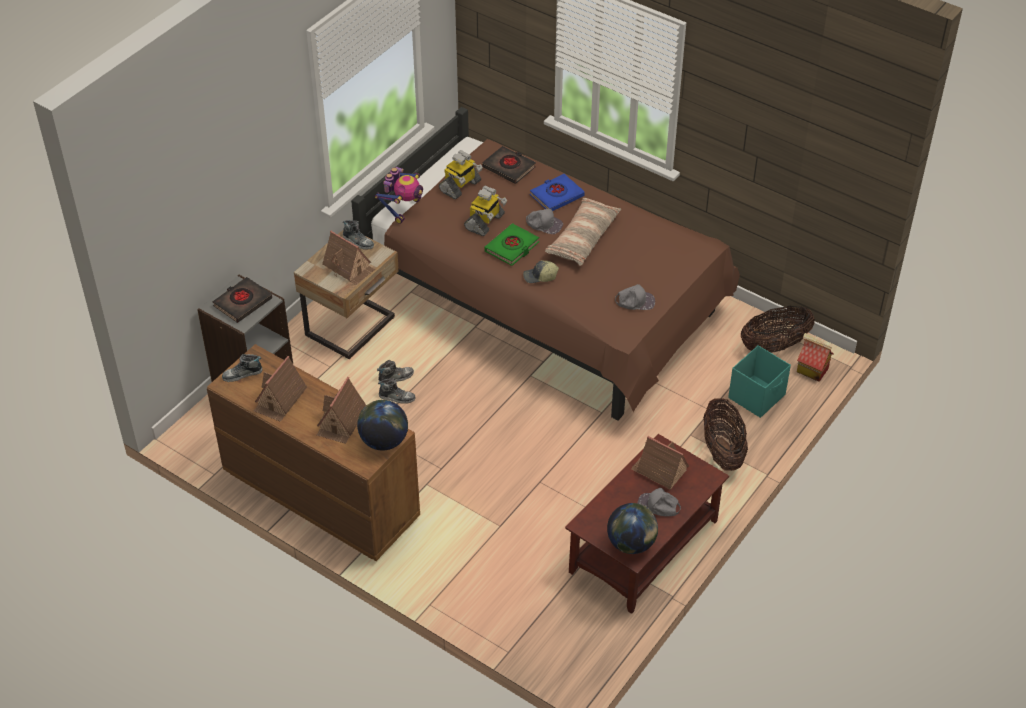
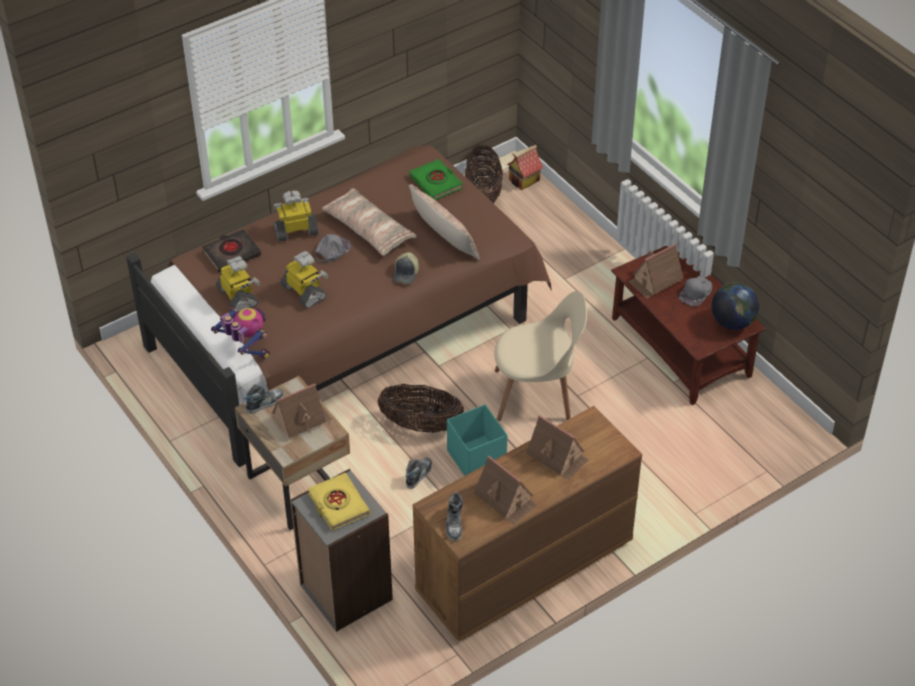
camera: 70 degrees left, 0 degrees up
(242, 302) = (338, 504): black book -> yellow book
(384, 441) = (597, 430): globe -> none
(396, 377) = (390, 468): shoe -> none
(512, 247) = (353, 282): green book -> green book (436, 183)
(527, 452) = (537, 394): none -> beige chair
(556, 196) = (296, 231): blue book -> toy robot
(601, 288) = (443, 236): none -> pillow
(635, 301) = (473, 219): grey cap -> none
(722, 451) = (593, 264): basket -> basket (421, 425)
(757, 396) = (539, 223): turquoise storage box -> turquoise storage box (476, 458)

